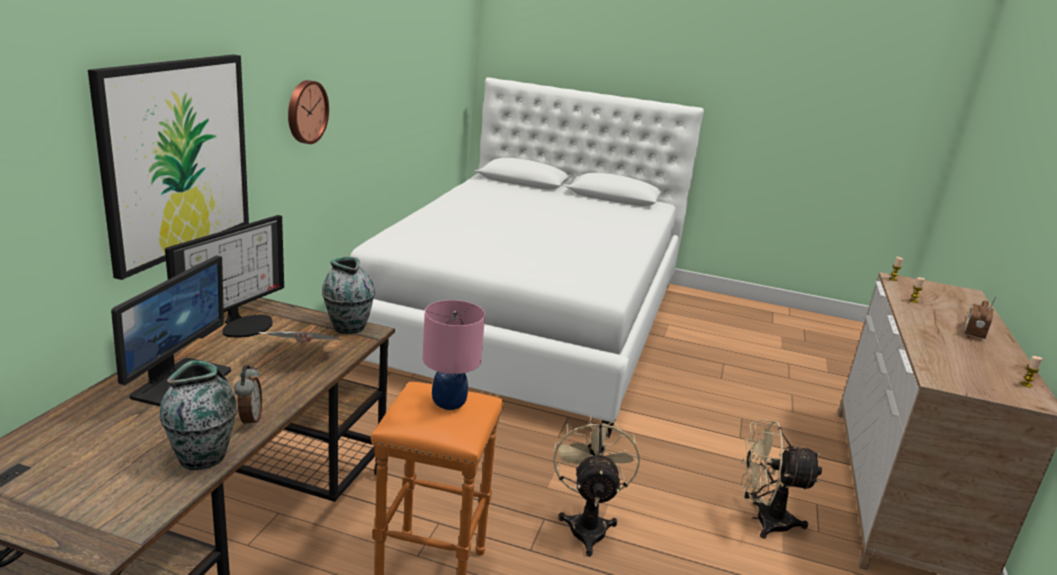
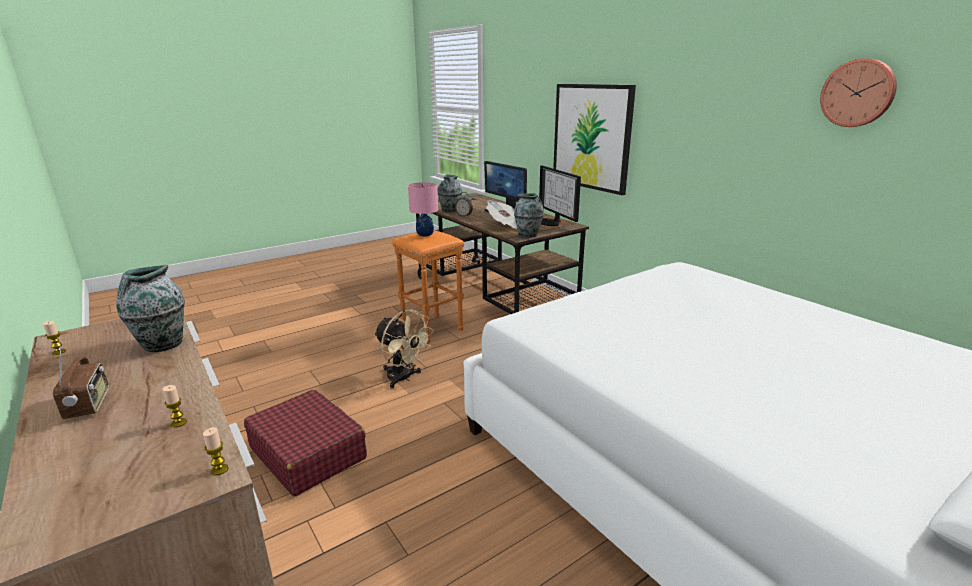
camera: 130 degrees right, 0 degrees up
(305, 111) = (698, 139): wall clock -> wall clock (858, 93)
(763, 520) = (308, 452): beige fan -> red suitcase
(932, 350) = (162, 345): none -> vase

